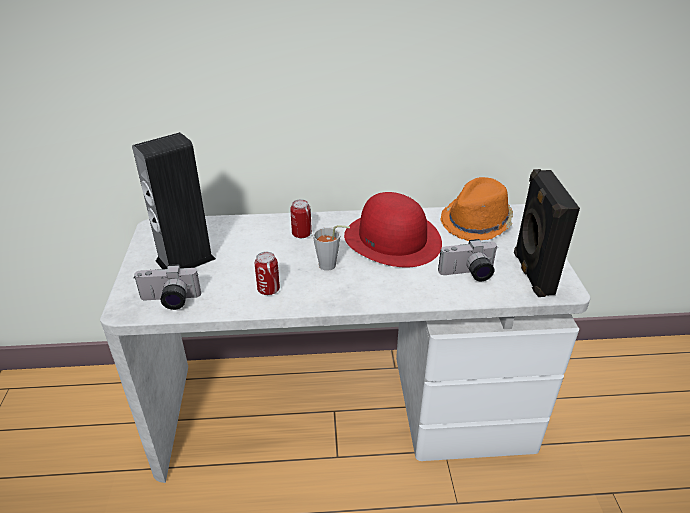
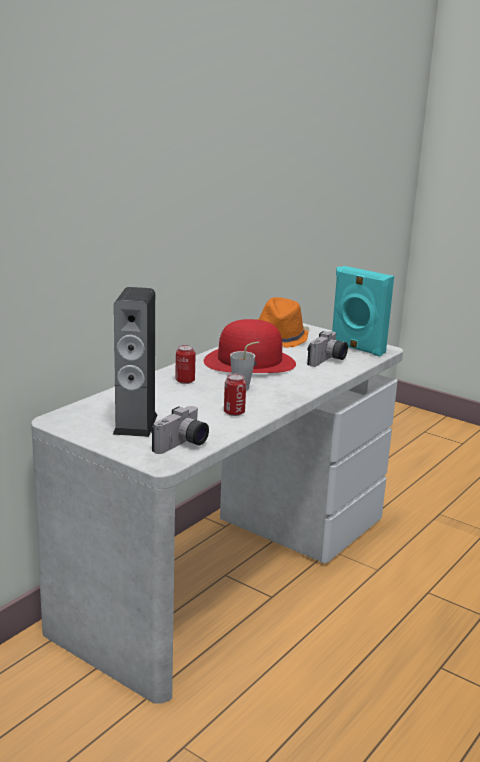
camera: 50 degrees left, 15 degrees down
(531, 273) = (356, 348): black speaker -> turquoise speaker

